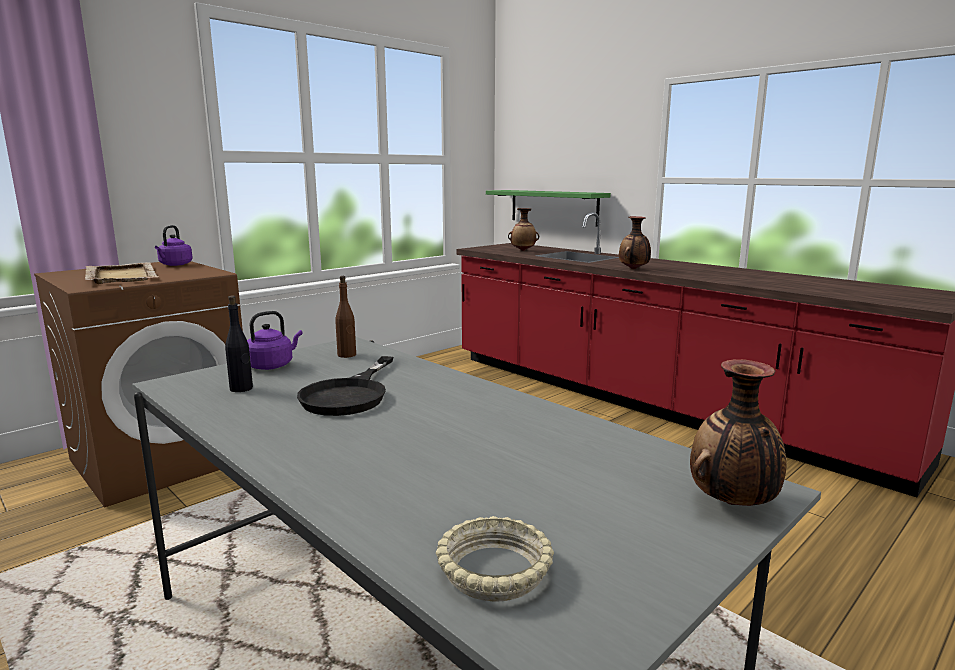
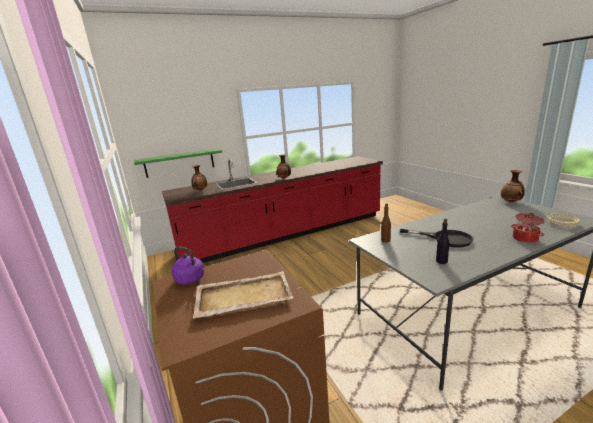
camera: 70 degrees left, 5 degrees up
(272, 365) = (403, 256): purple kettle -> none
(341, 478) = (525, 238): none -> cooking pot

